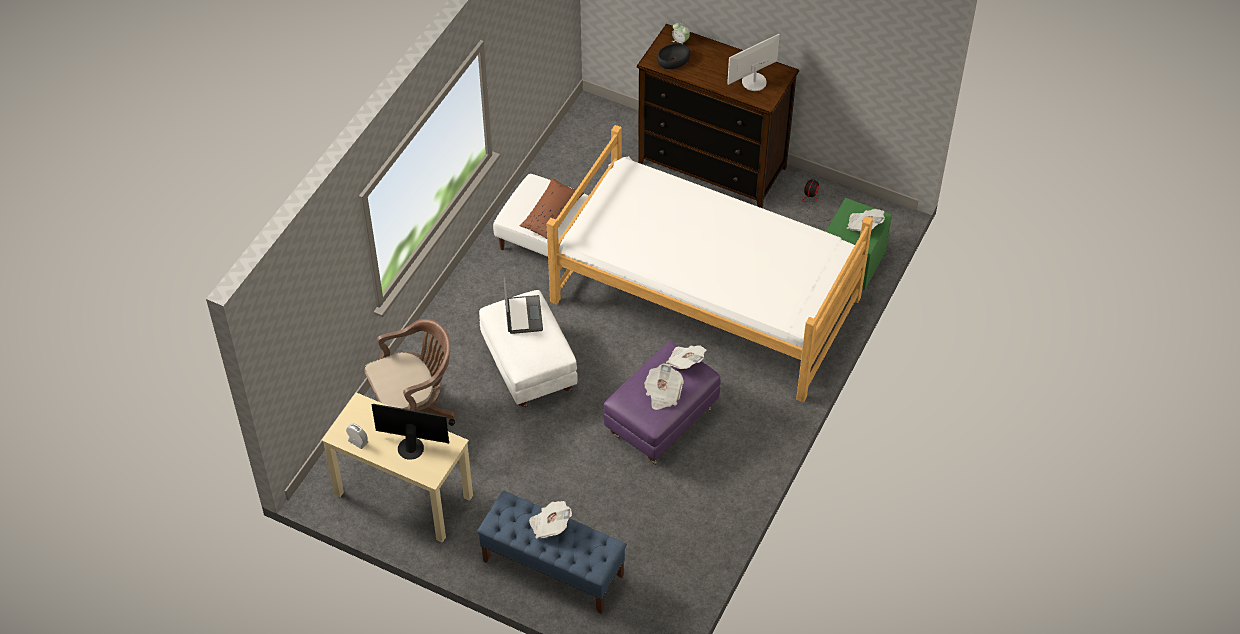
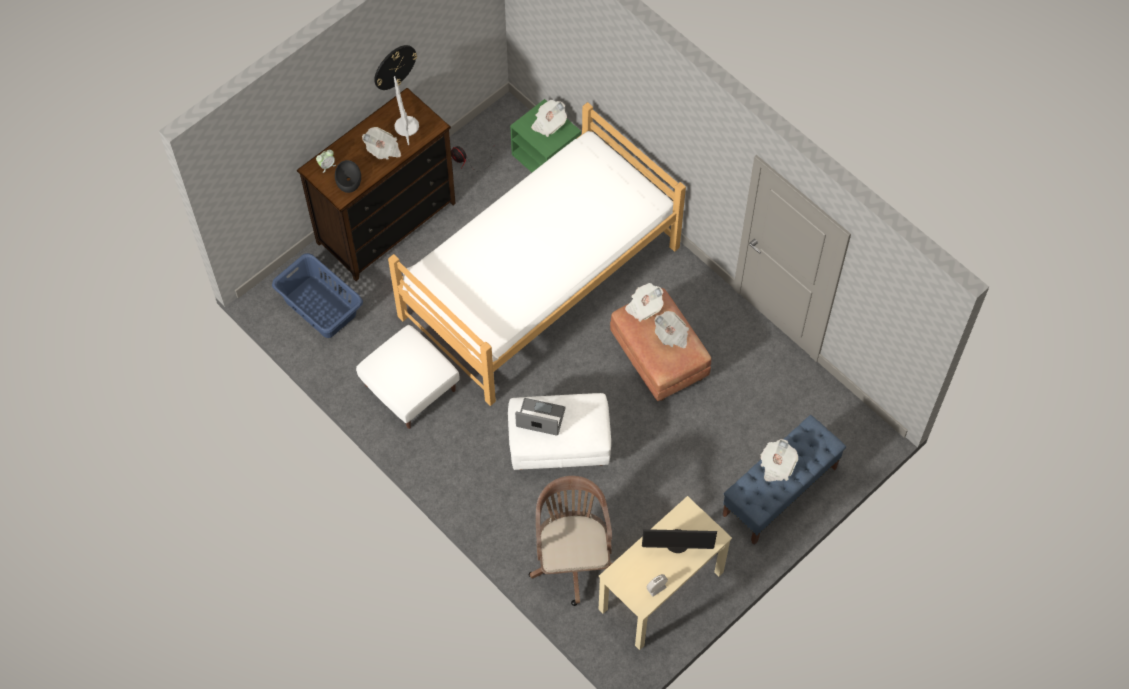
camera: 70 degrees left, 10 degrees up
(411, 446) = (677, 544): monitor -> monitor turned 120 degrees counterclockwise
(552, 215) = (420, 361): brown pillow -> none
(600, 147) = (320, 306): none -> blue laundry basket
(661, 421) = (658, 360): purple ottoman -> brown ottoman
(718, 74) = (383, 150): none -> newspaper
(794, 34) = (394, 67): none -> wall clock

